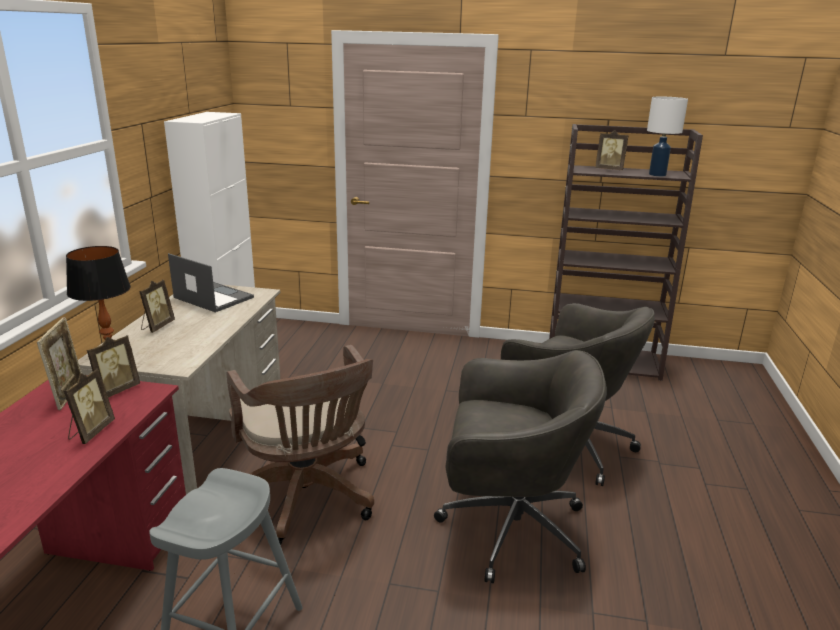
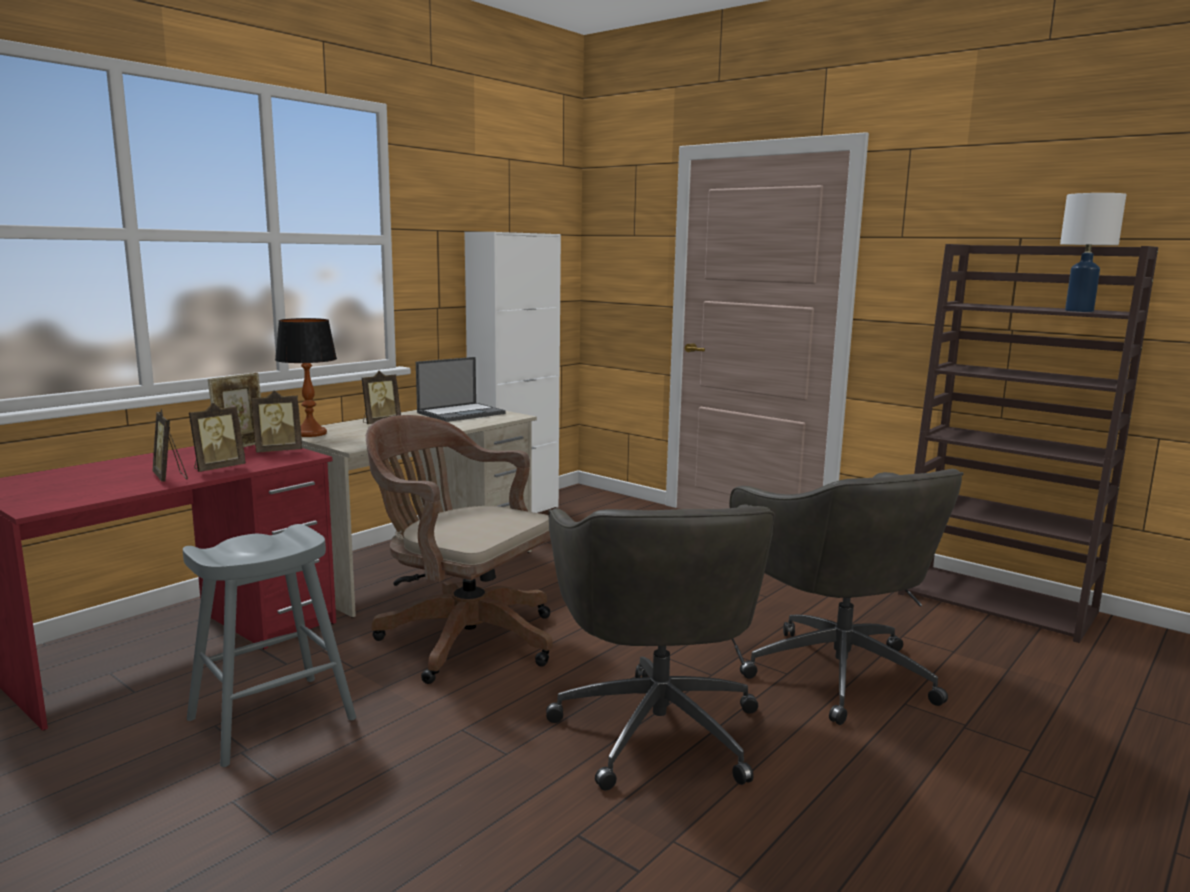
camera: 30 degrees right, 10 degrees down
(212, 297) = (462, 413): laptop -> laptop turned 75 degrees clockwise
(307, 499) = (461, 637): brown office chair -> brown office chair turned 120 degrees clockwise
(508, 528) = (657, 727): grey office chair -> grey office chair turned 45 degrees clockwise
(609, 169) = (1010, 306): picture frame -> picture frame (170, 477)

